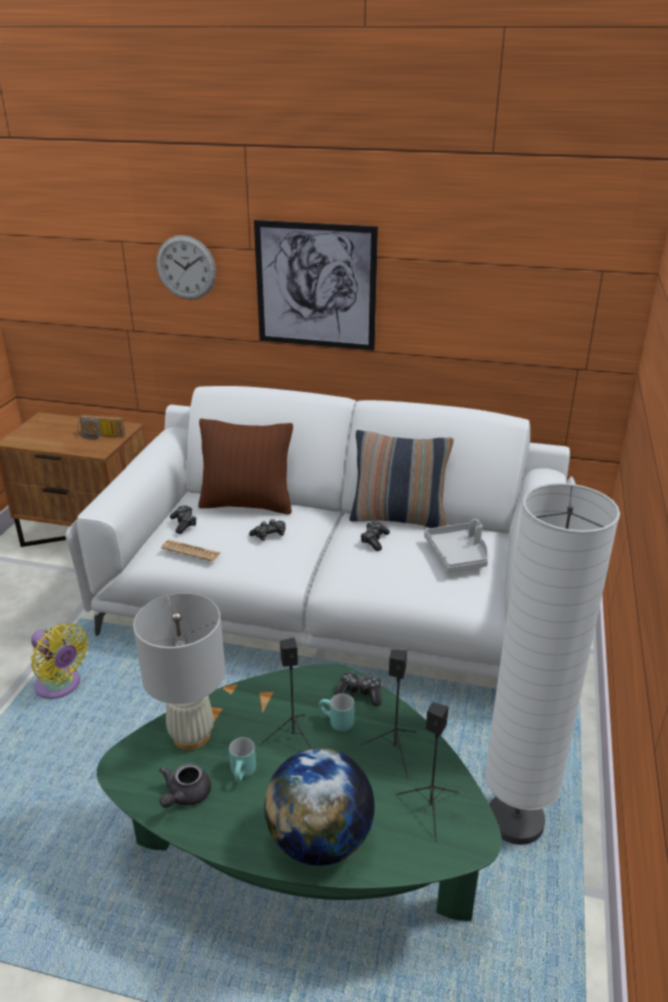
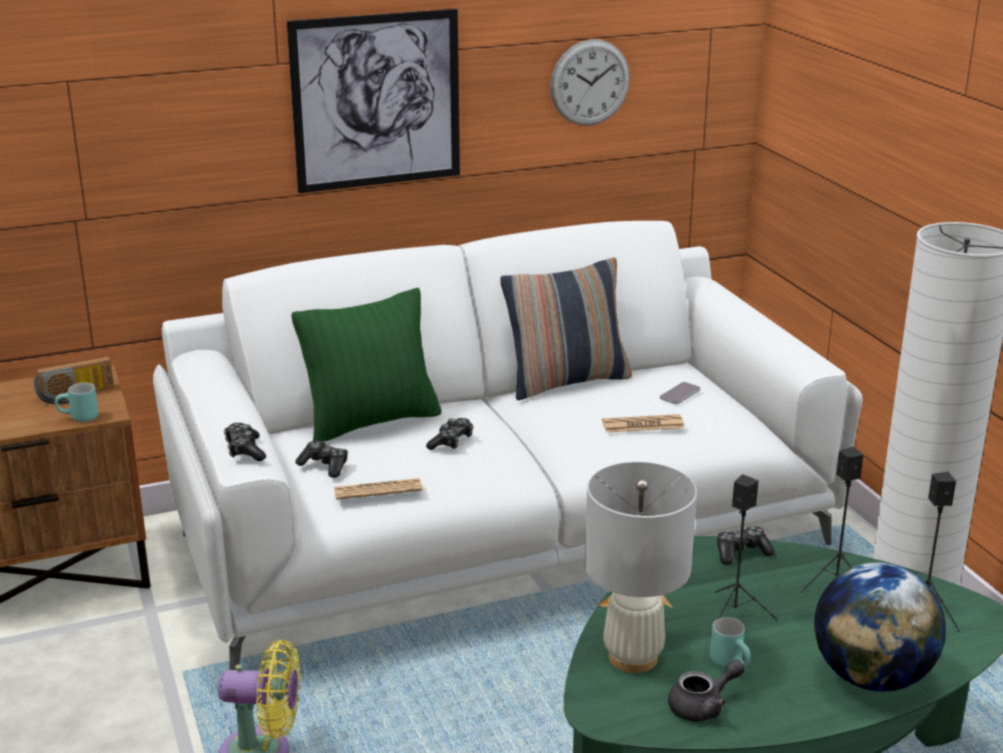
camera: 35 degrees left, 5 degrees down
(185, 796) = (703, 706): grey teapot -> grey teapot turned 105 degrees counterclockwise
(186, 267) = (180, 105): wall clock -> wall clock (590, 82)
(247, 504) = (371, 422): brown pillow -> green pillow
(336, 723) = (754, 585): turquoise mug -> turquoise mug (79, 419)
(374, 540) = (575, 408): game controller -> game controller (245, 450)
(402, 569) = (643, 425): none -> newspaper
(458, 555) = (680, 394): grey tray -> phone

